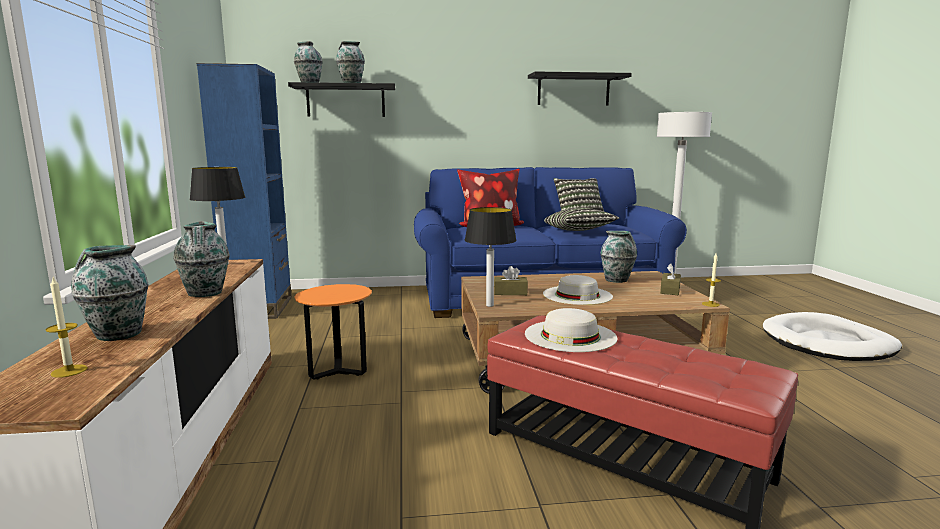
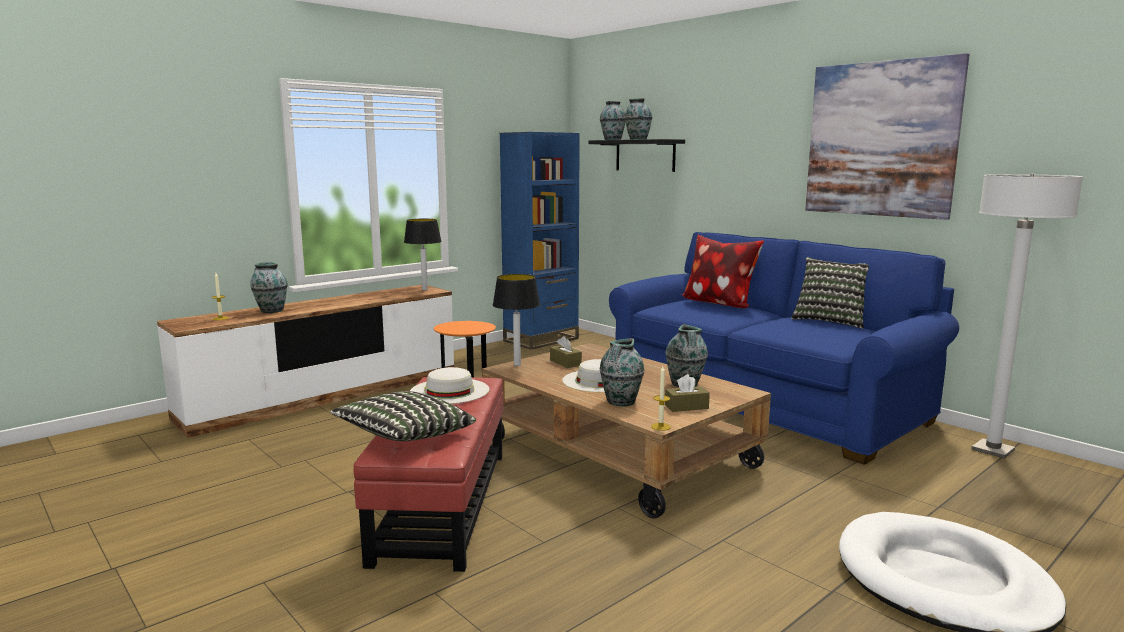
camera: 55 degrees right, 0 degrees up
(205, 293) = (354, 303): vase -> vase (620, 402)
(573, 90) = (880, 139): black shelf -> picture
(579, 231) = (776, 328): pillow -> pillow (404, 437)

